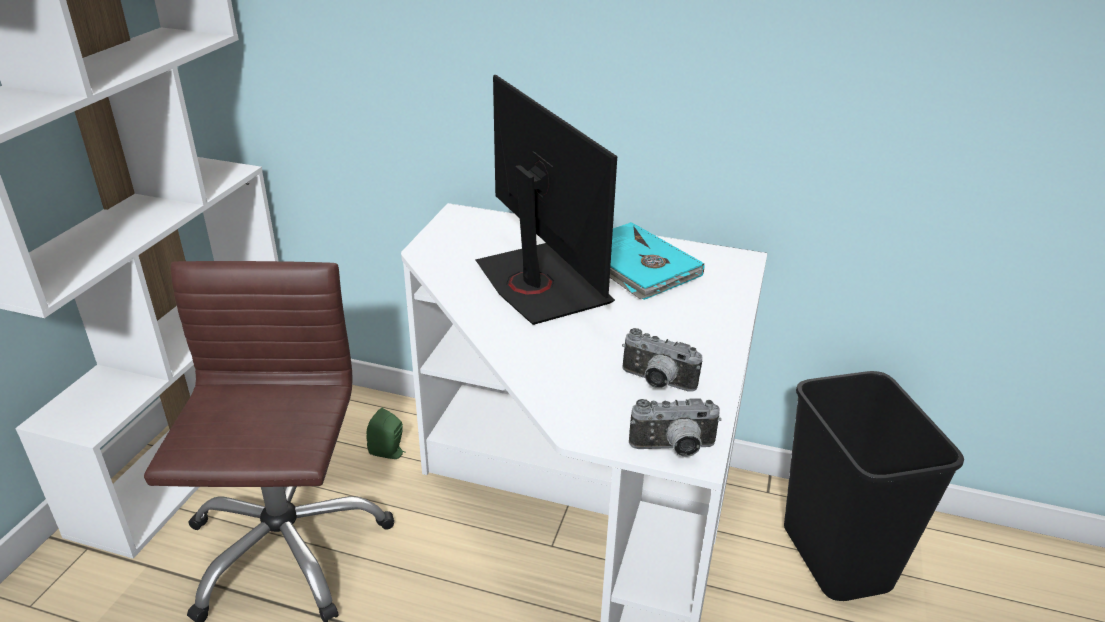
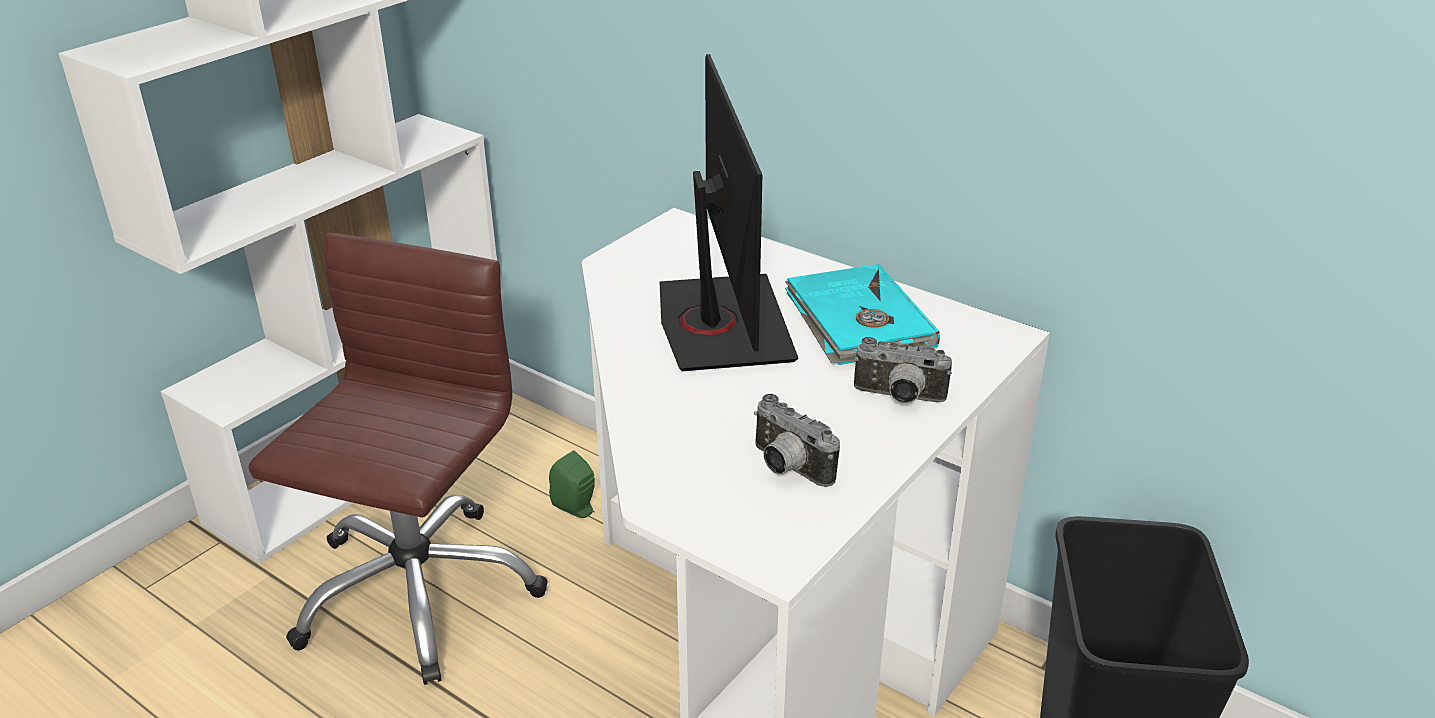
camera: 20 degrees right, 0 degrees up
(674, 449) = (755, 549): camera -> camera (898, 398)

